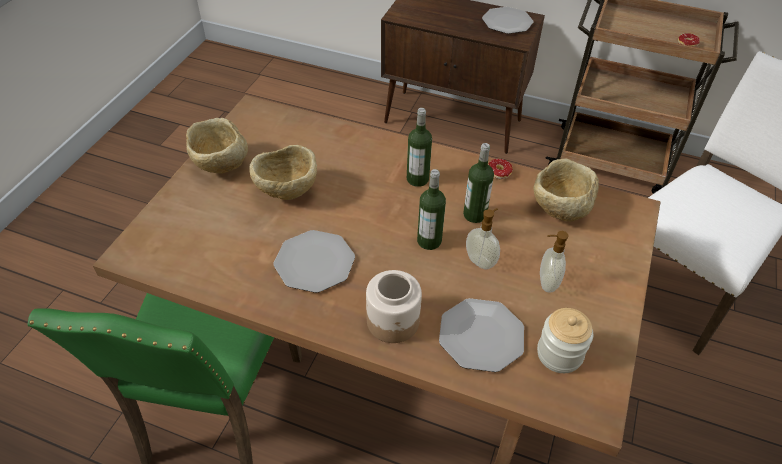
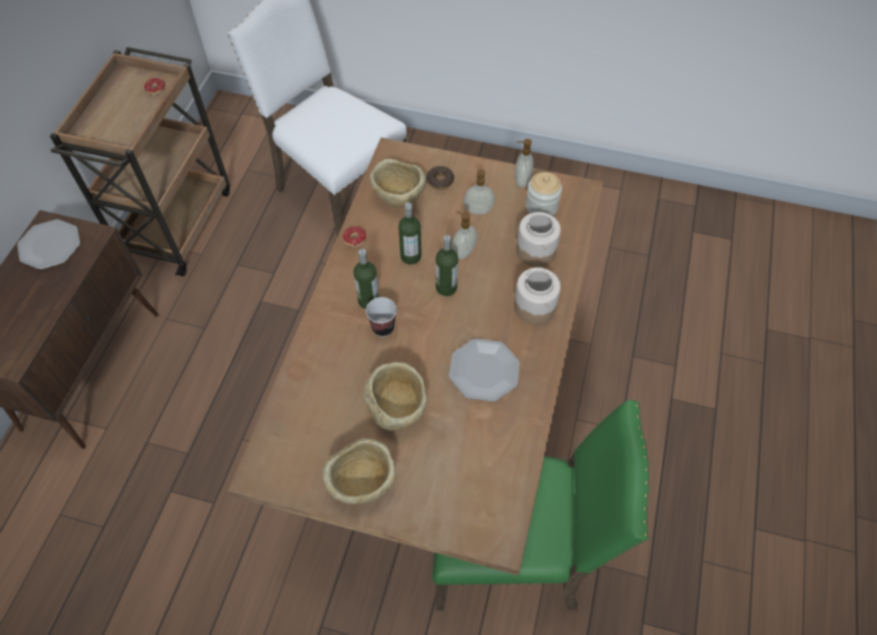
camera: 95 degrees left, 10 degrees up
(383, 187) = (383, 328): none -> cup
(481, 336) = (536, 251): plate -> jar
(594, 249) = (440, 181): none -> donut
(607, 337) = (521, 180): none -> soap dispenser

